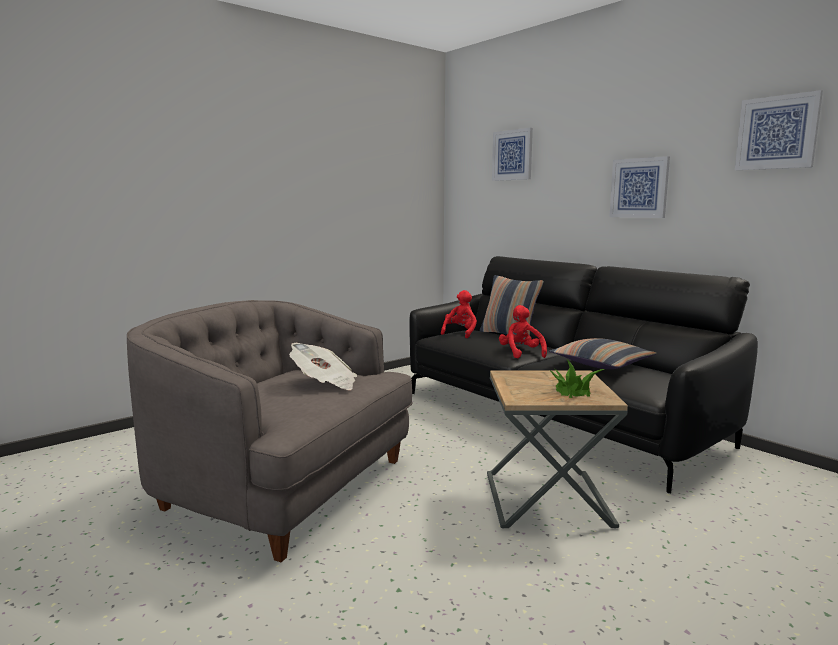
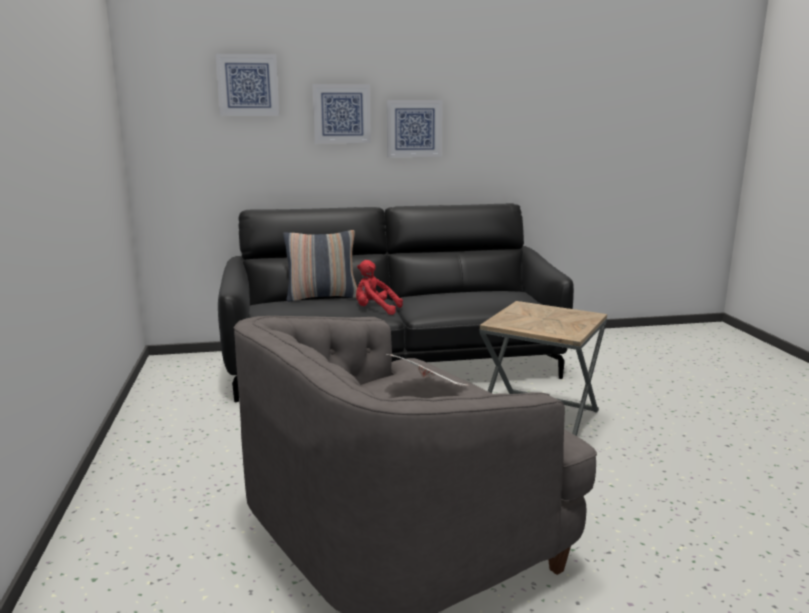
camera: 60 degrees left, 5 degrees up
(460, 333) = (277, 309): red plush toy -> none
(572, 391) = (565, 317): potted plant -> none
(601, 364) = (460, 297): pillow -> none
(777, 132) = (524, 87): picture -> picture (341, 114)

